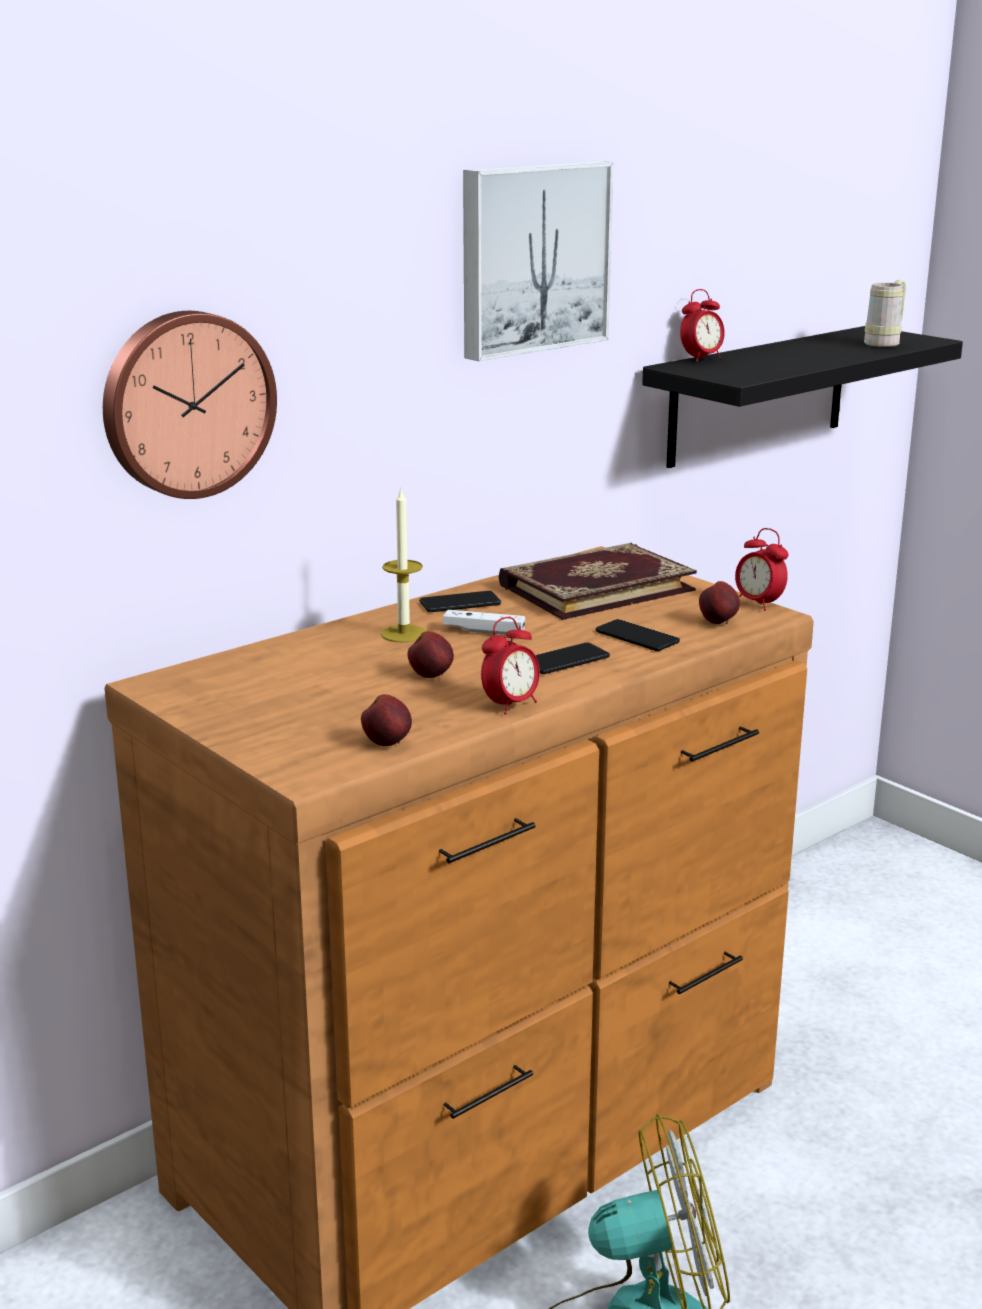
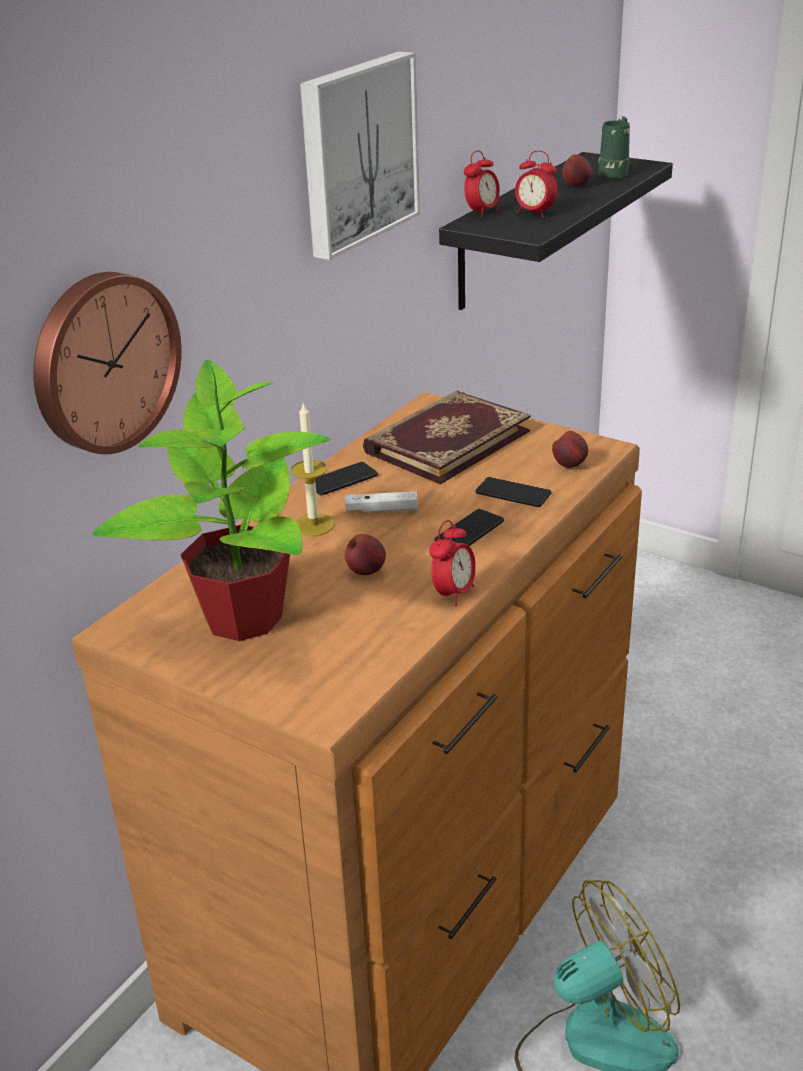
camera: 15 degrees left, 10 degrees up
(279, 692) = (242, 617): none -> potted plant
(388, 743) = (374, 660): apple -> apple (576, 185)
(758, 604) = (589, 438): alarm clock -> alarm clock (534, 213)
(885, 343) = (615, 173): beige mug -> green mug

